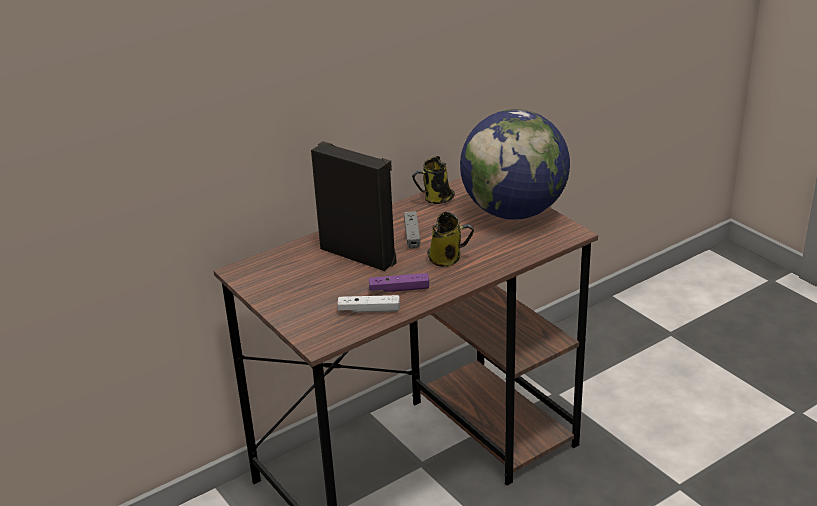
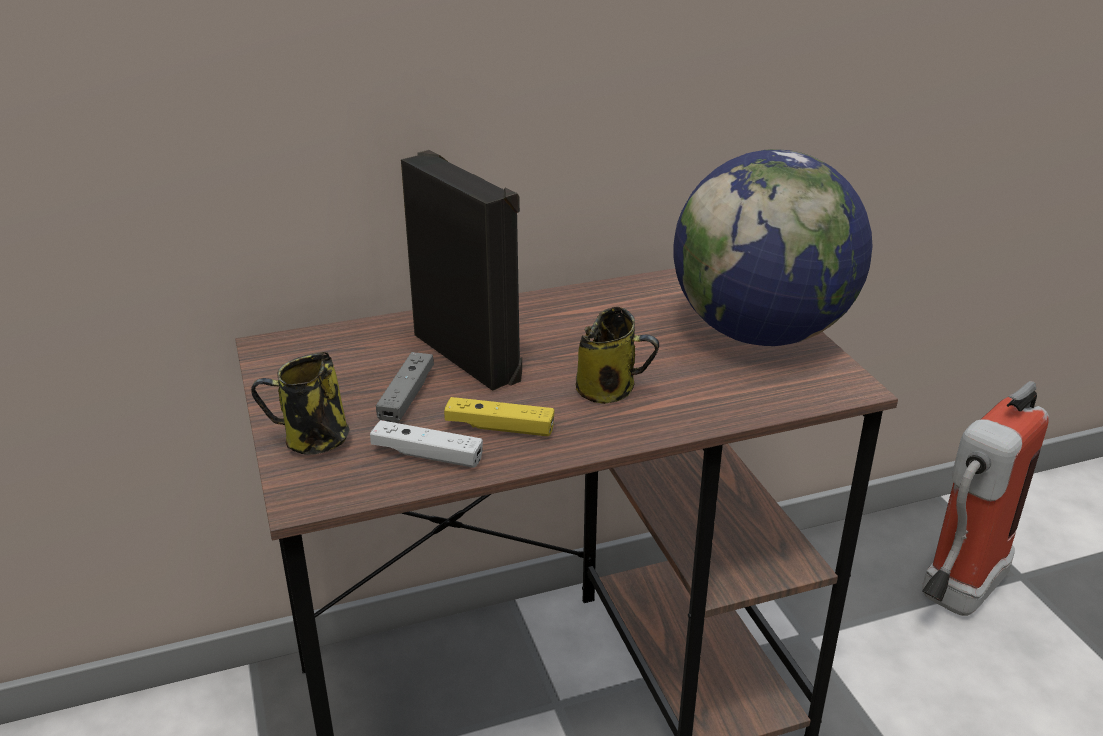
camera: 15 degrees right, 0 degrees up
(399, 289) = (499, 427): purple game controller -> yellow game controller
(412, 235) = (572, 339): grey game controller -> grey game controller (406, 396)
(436, 199) = (641, 291): mug -> mug (313, 441)
(635, 353) = (954, 597): none -> fire extinguisher

